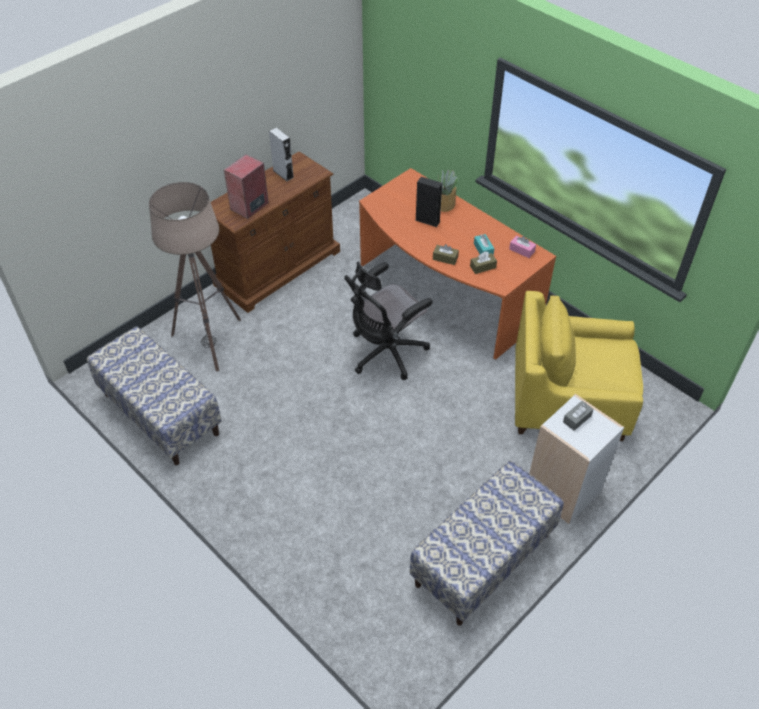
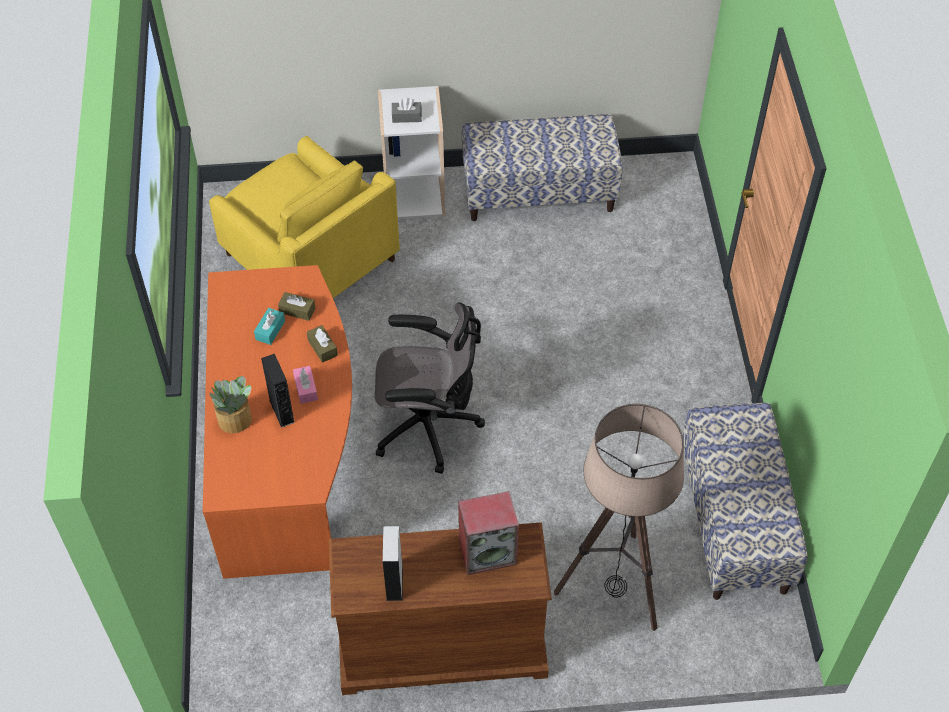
camera: 140 degrees left, 5 degrees up
(522, 250) = (233, 301): pink tissue box -> pink tissue box (306, 388)

